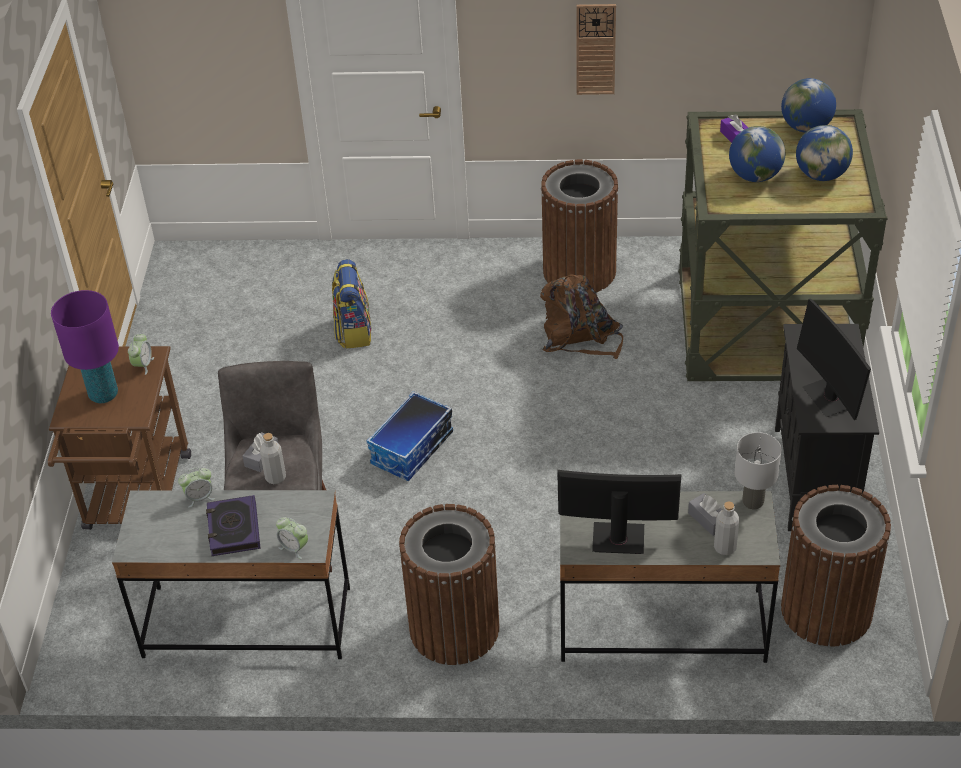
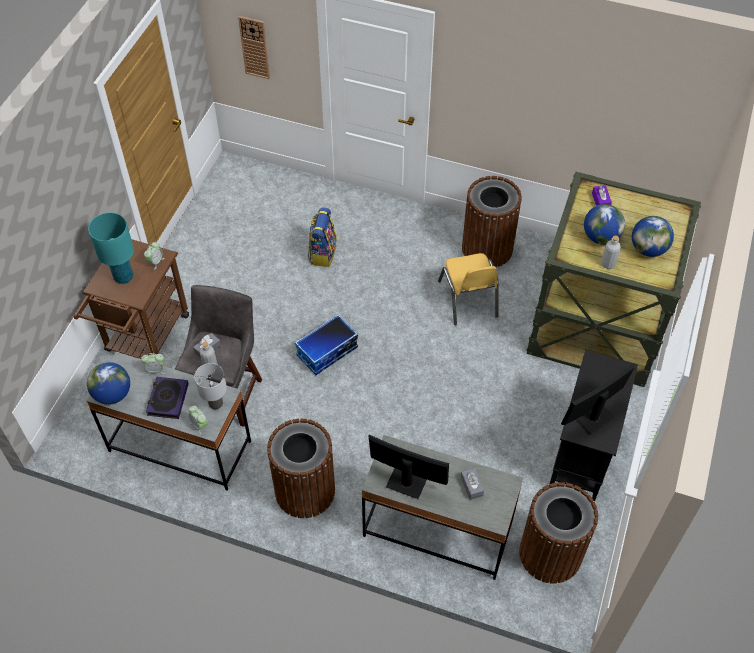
camera: 15 degrees right, 10 degrees up
(104, 394) = (123, 277): purple table lamp -> turquoise table lamp
(580, 337) = (468, 299): brown backpack -> yellow chair
(595, 49) = (525, 108): wall clock -> wall clock (254, 47)
(725, 547) = (474, 511): grey bottle -> grey bottle (608, 264)
(751, 502) = (506, 482): white table lamp -> white table lamp (215, 403)
(806, 127) = (654, 206): globe -> globe (113, 394)
(830, 397) = (593, 417): monitor -> monitor turned 60 degrees clockwise

